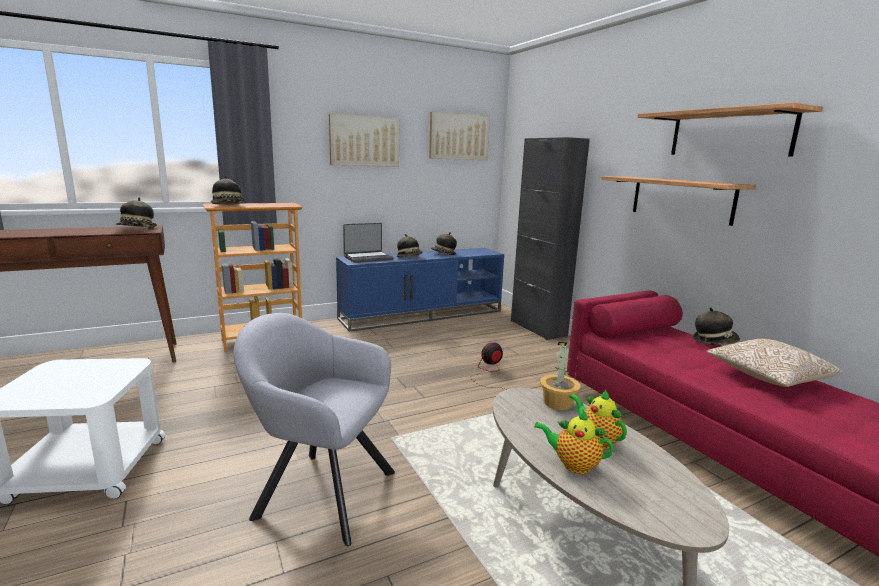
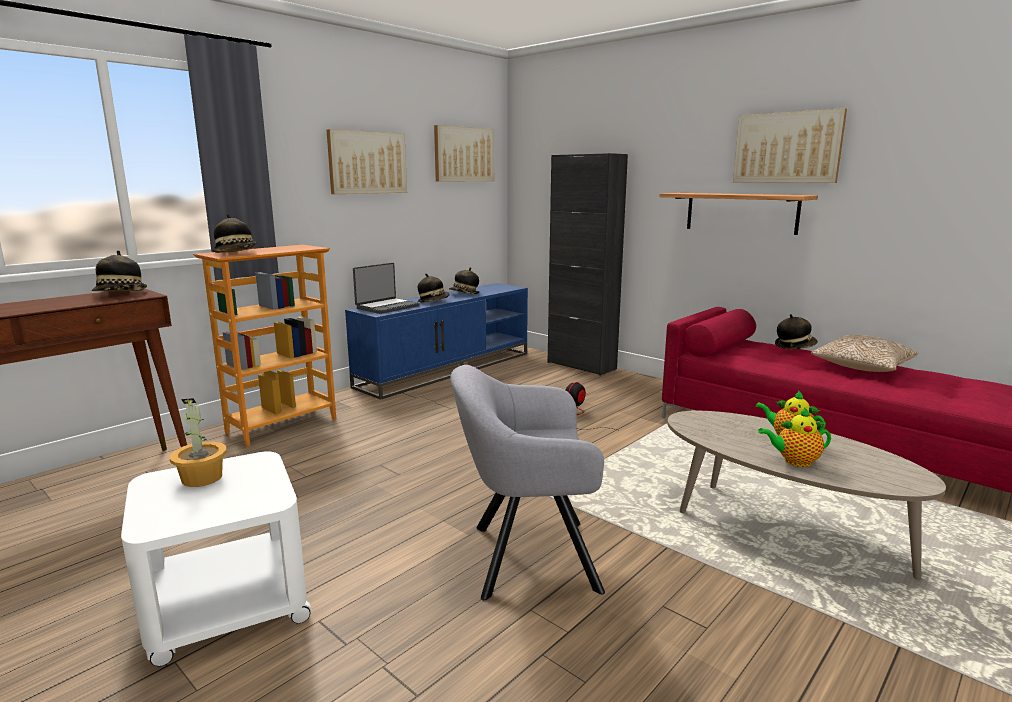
camera: 20 degrees left, 0 degrees up
(558, 403) = (726, 418): potted plant -> potted plant (202, 478)
(729, 134) = (787, 148): shelf -> picture

